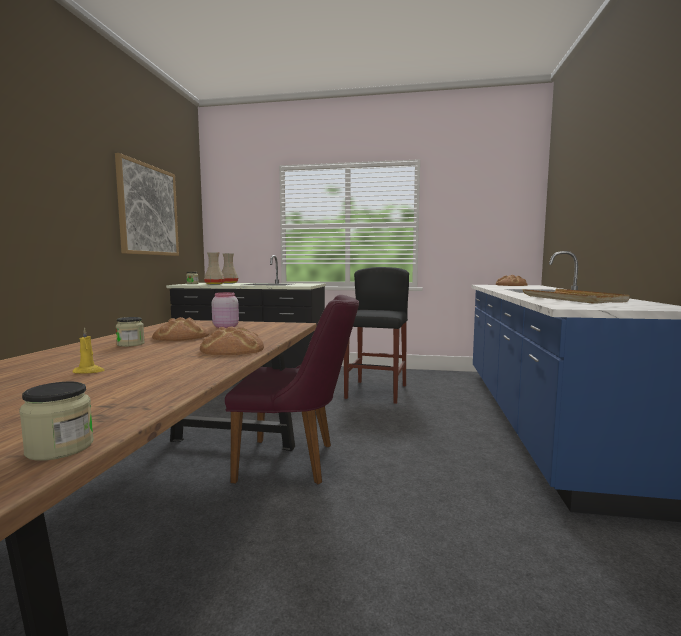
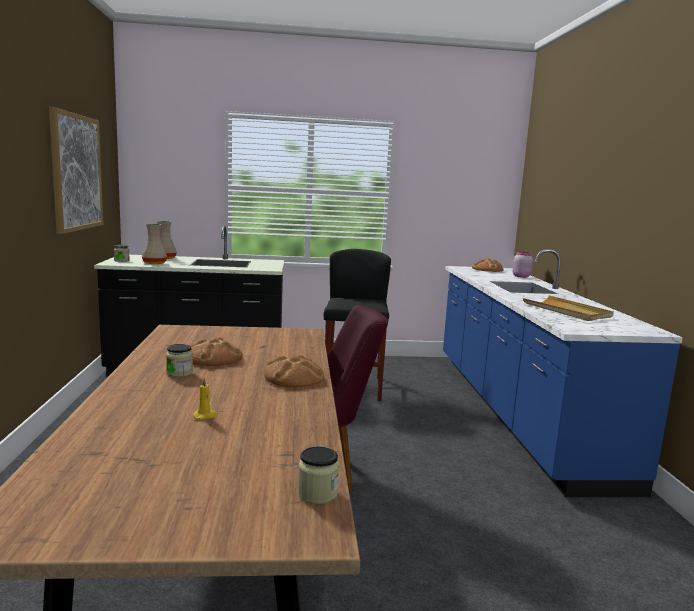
camera: 15 degrees left, 5 degrees up
(225, 327) = (237, 339): pink jar -> pink jar (520, 276)

